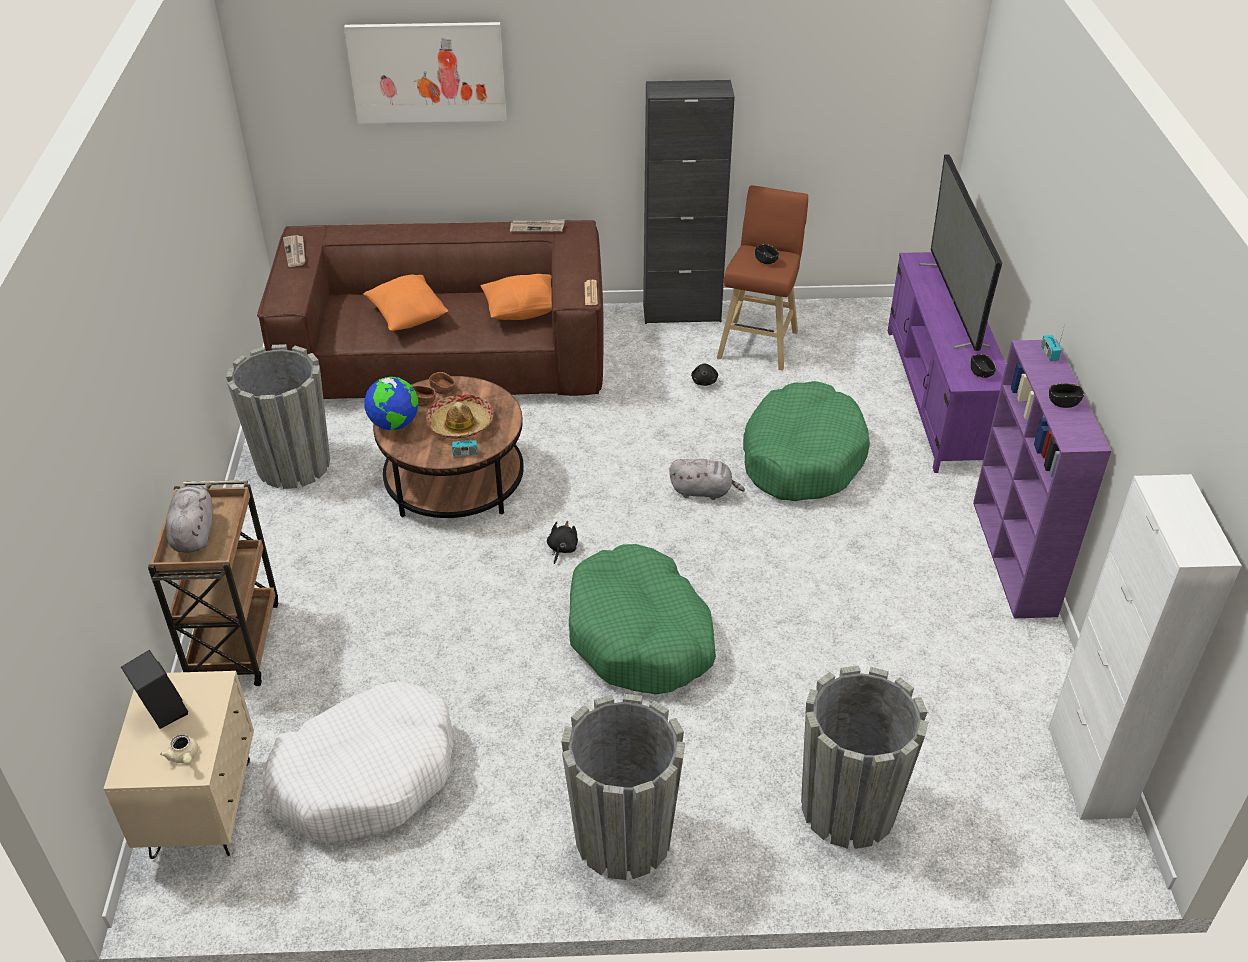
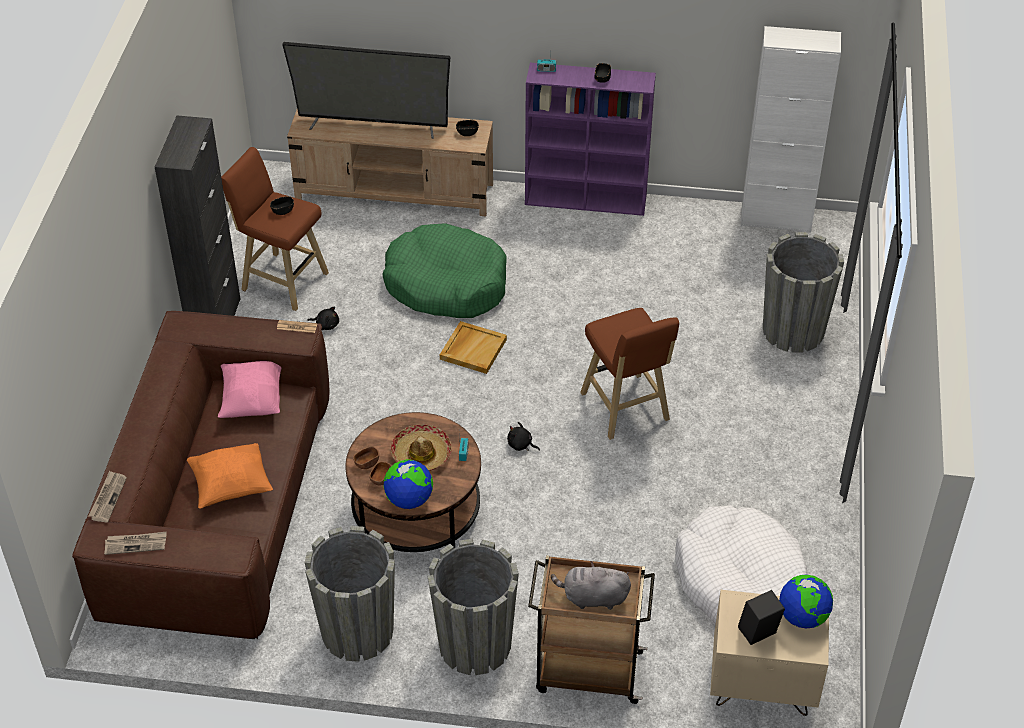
camera: 80 degrees left, 5 degrees up
(184, 757) = (803, 617): beige teapot -> globe
(427, 72) = (84, 305): picture -> none
(522, 311) = (252, 400): orange pillow -> pink pillow
(537, 227) = (166, 351): newspaper -> newspaper (108, 498)
(623, 837) = (807, 443): grey planter -> grey planter (475, 645)
(640, 635) = (626, 410): green dog bed -> brown stool
(703, 491) = (473, 349): grey plush toy -> beige tray
(938, 397) = (395, 191): purple tv stand -> beige tv stand

